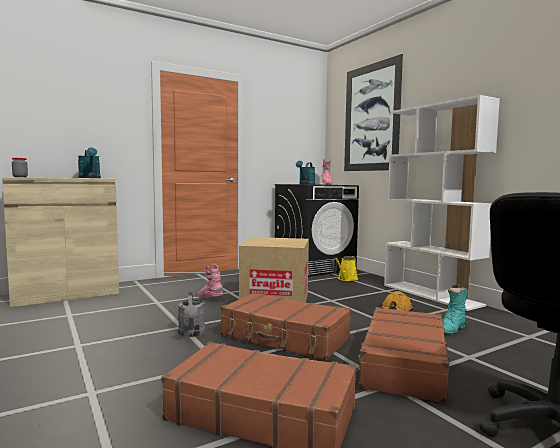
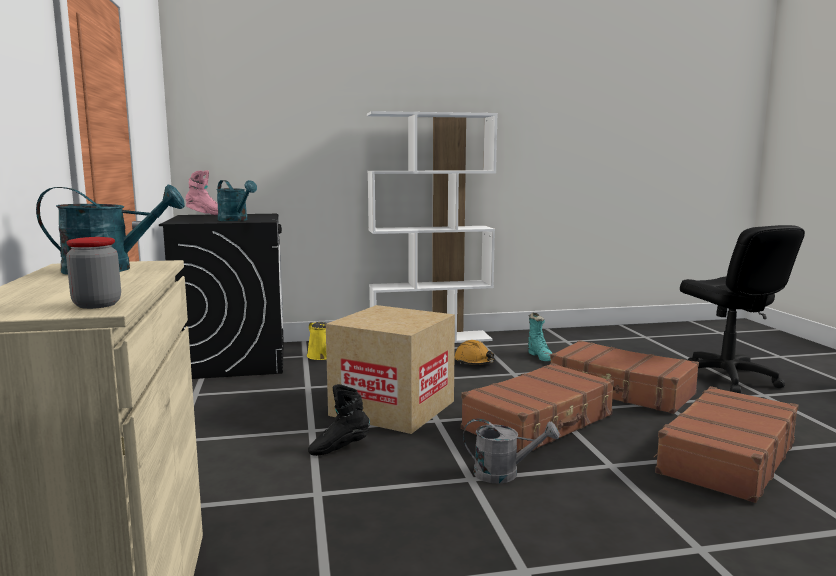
camera: 70 degrees left, 5 degrees up
(210, 299) = (339, 448): pink boot -> black boot
(371, 118) = (289, 109): picture -> none

